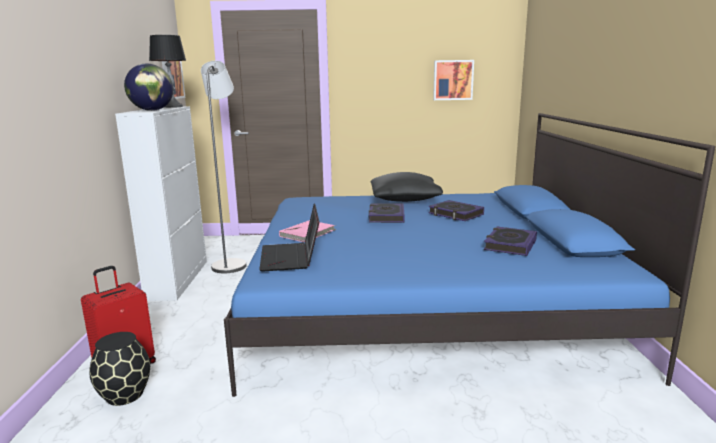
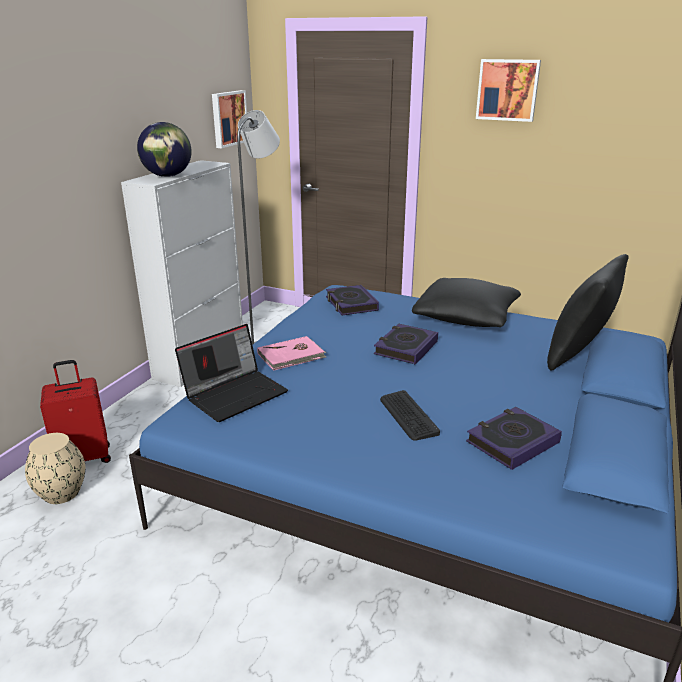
camera: 25 degrees right, 10 degrees up
(126, 395) = (62, 493): black vase -> beige vase
(173, 107) = (208, 164): table lamp -> none
(291, 258) = (235, 393): laptop -> laptop turned 150 degrees counterclockwise
(431, 246) = (408, 416): none -> keyboard
(453, 80) = (599, 143): picture -> picture (507, 90)
(455, 214) = (501, 363): book -> book (351, 304)
(494, 205) = (578, 355): none -> black pillow

